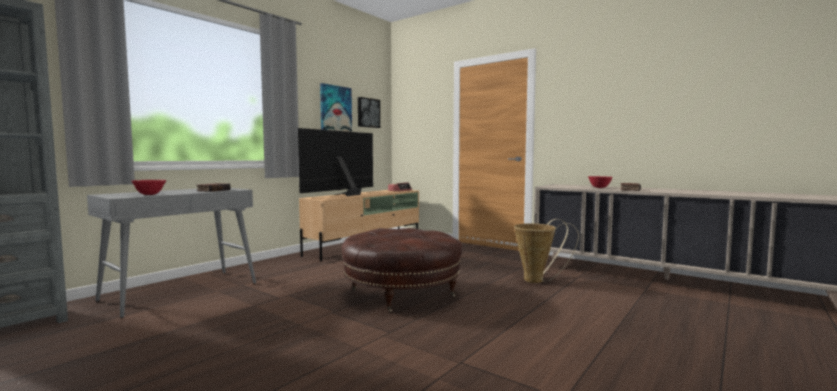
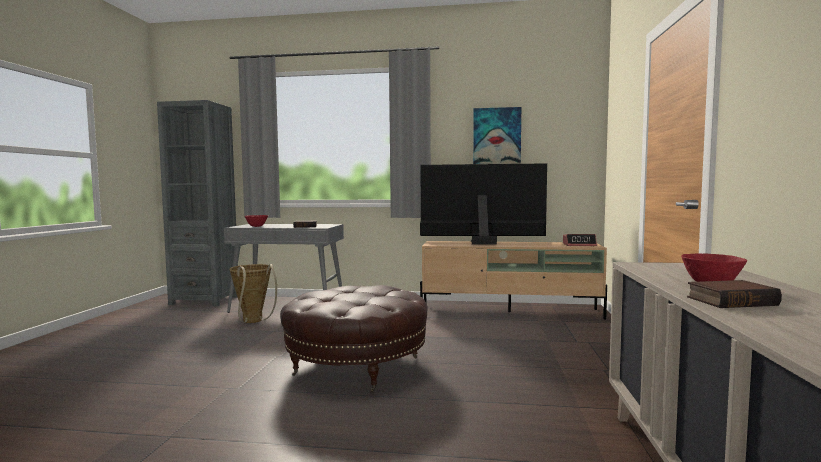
camera: 60 degrees right, 0 degrees up
(368, 113) = (555, 135): picture -> none
(538, 280) = (523, 432): basket -> basket (253, 322)

